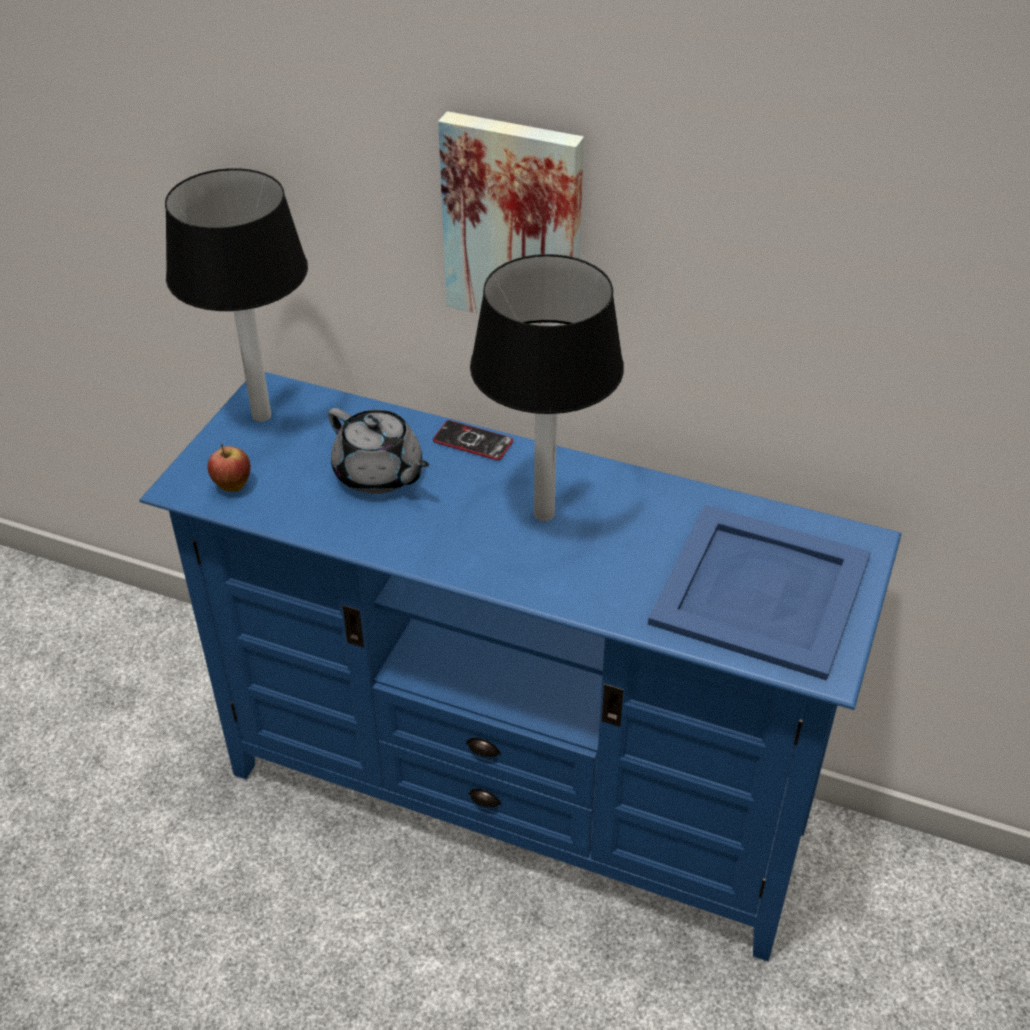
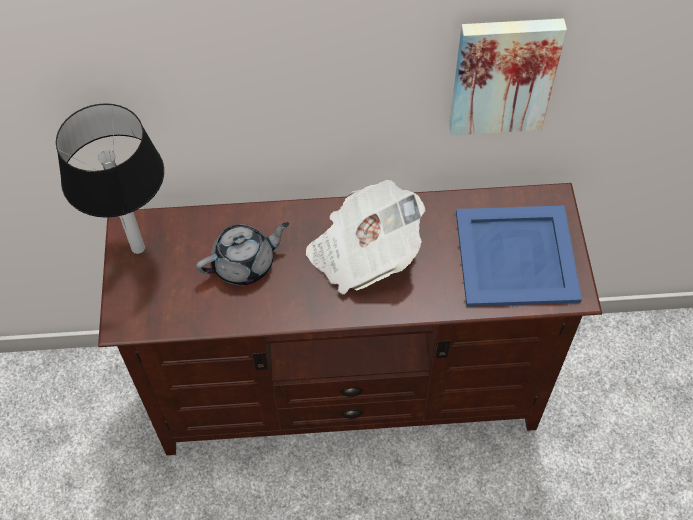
camera: 25 degrees left, 15 degrees up
(232, 486) = (155, 311): apple -> none
(379, 474) = (245, 263): grey teapot -> grey teapot turned 45 degrees counterclockwise
(473, 441) = (289, 214): phone -> none
(514, 221) = (298, 82): picture -> picture (503, 74)
(518, 796) = (349, 391): blue tv stand -> brown tv stand
(542, 514) = (363, 253): table lamp -> newspaper

